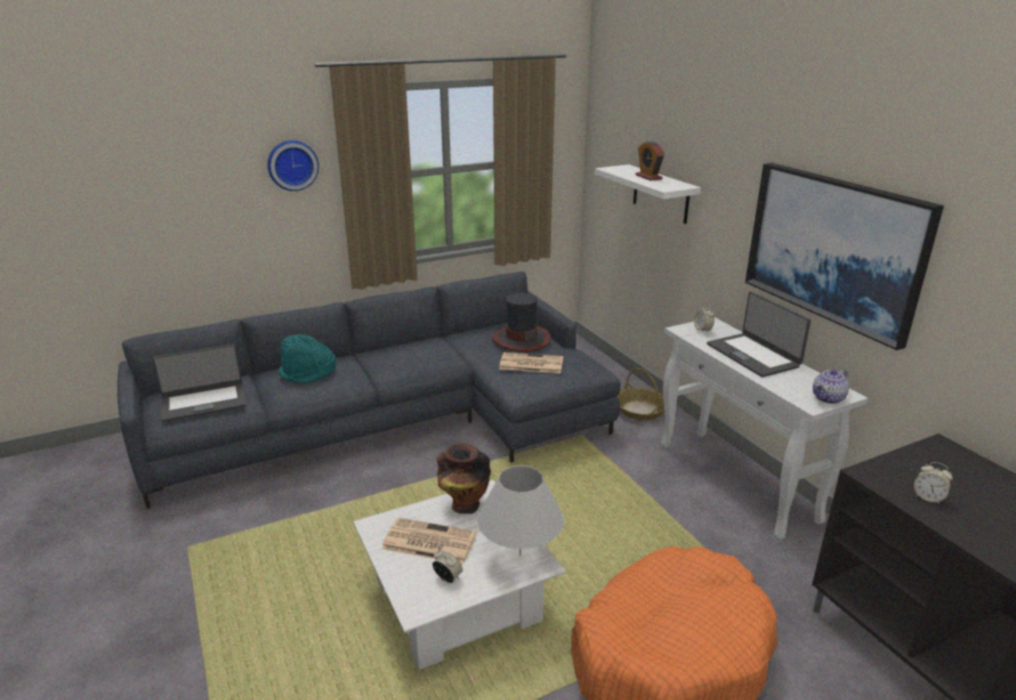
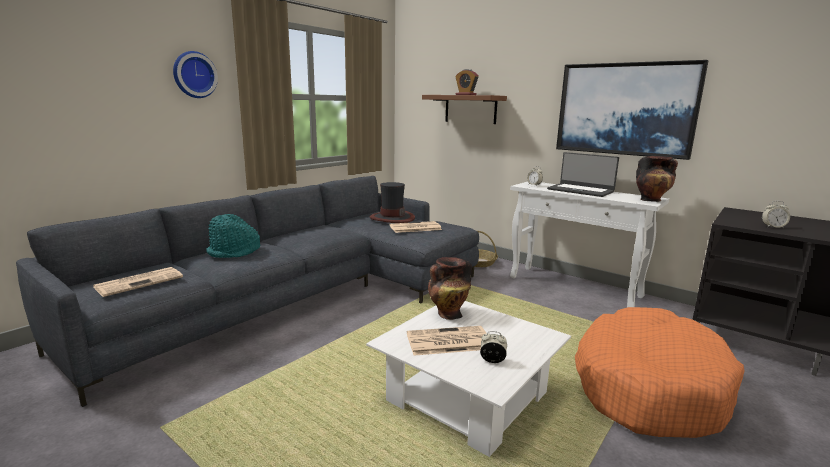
camera: 25 degrees left, 10 degrees down
(204, 402) = (140, 282): laptop -> newspaper
(520, 555) = (528, 334): white table lamp -> none
(660, 194) = (470, 109): white shelf -> brown shelf
(828, 398) = (652, 200): teapot -> vase

